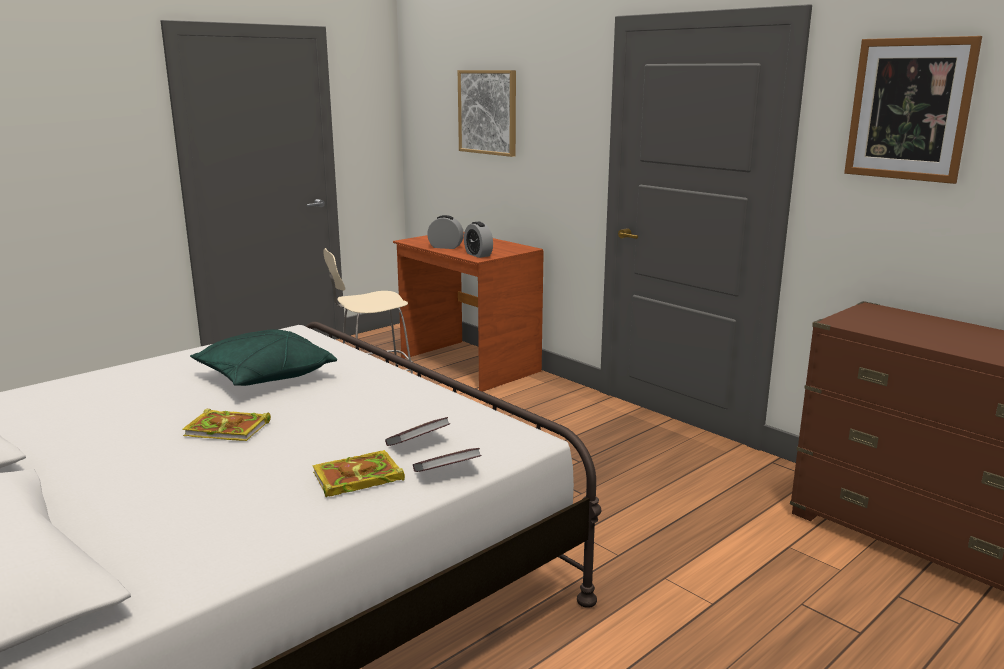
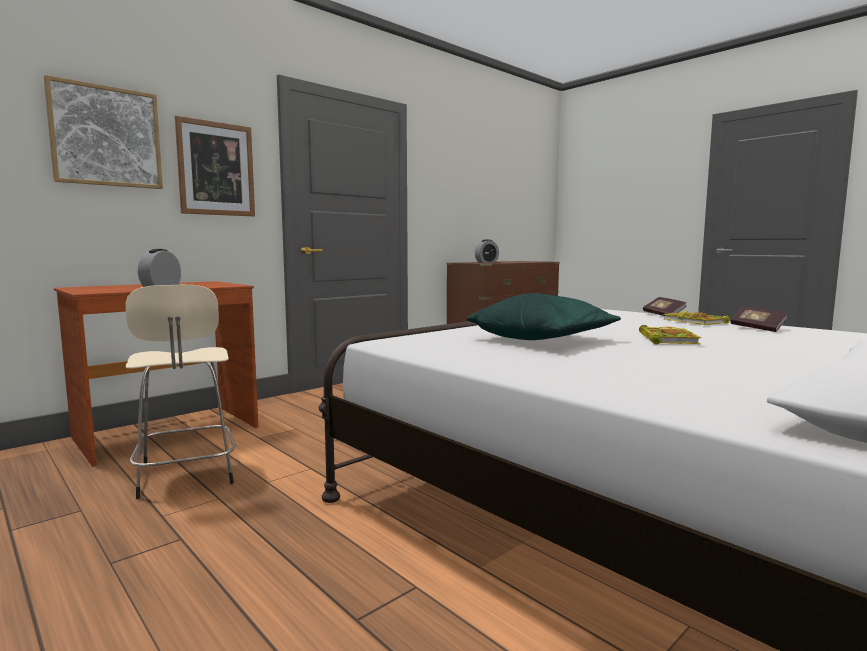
camera: 90 degrees left, 10 degrees down
(418, 443) = (633, 317): book -> book (757, 328)
(478, 255) = (220, 285): alarm clock -> alarm clock (486, 262)
(909, 109) = (449, 166): picture -> picture (216, 169)

